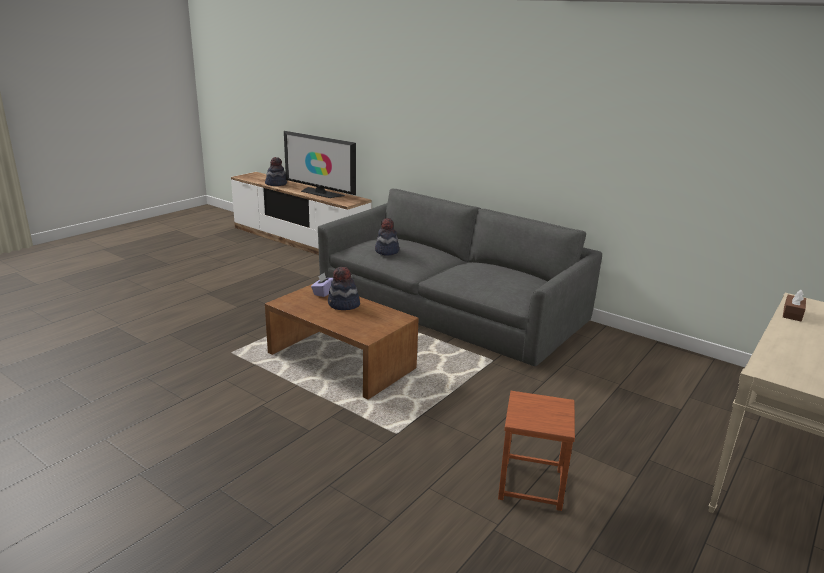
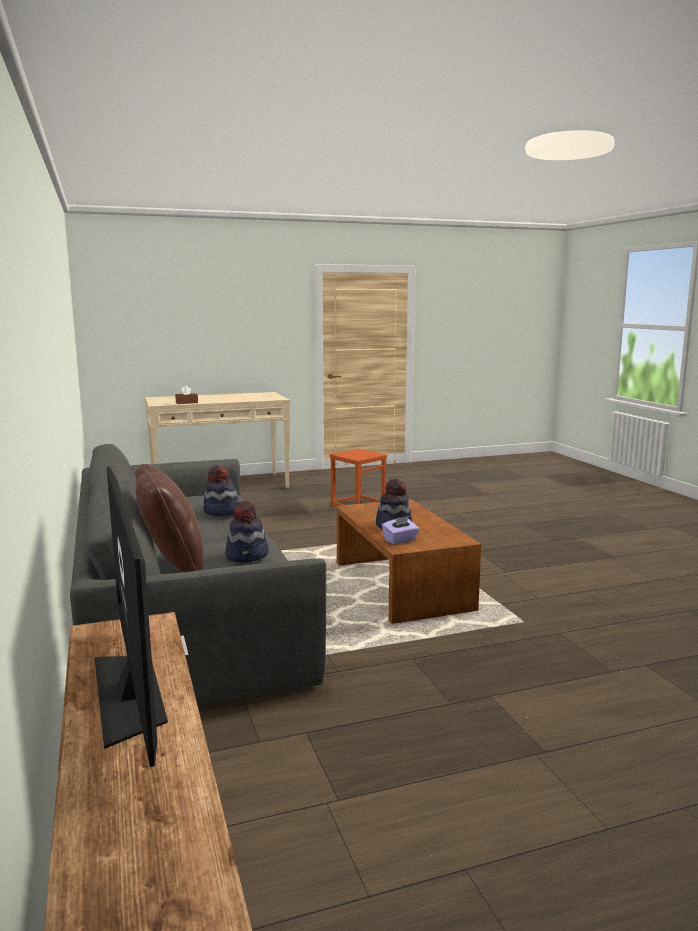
camera: 145 degrees left, 10 degrees down
(276, 184) = (167, 829): hat -> hat (221, 512)
(414, 242) = (171, 565): none -> brown pillow

